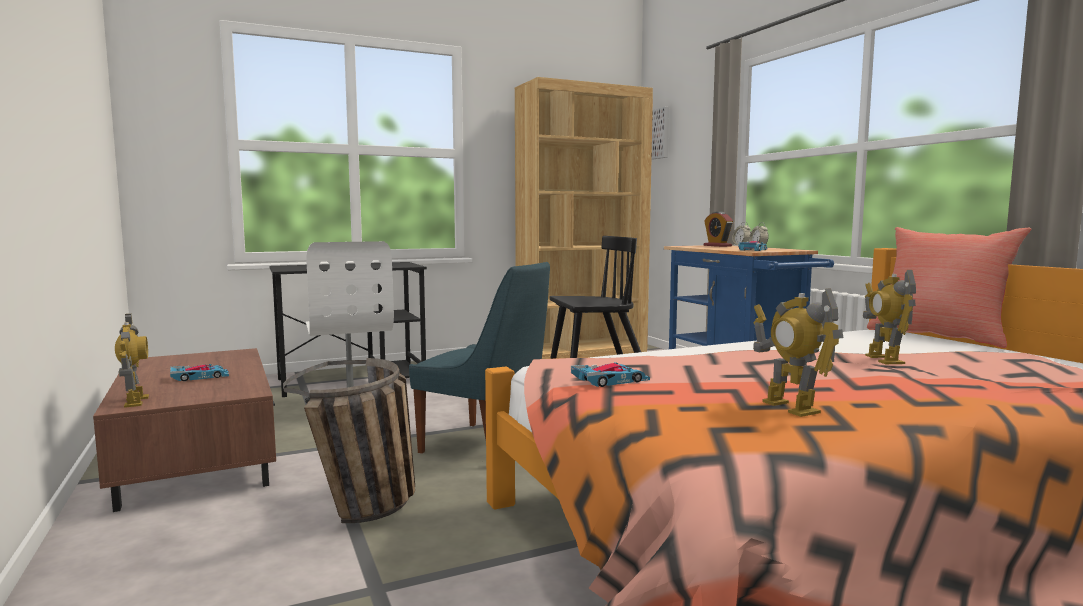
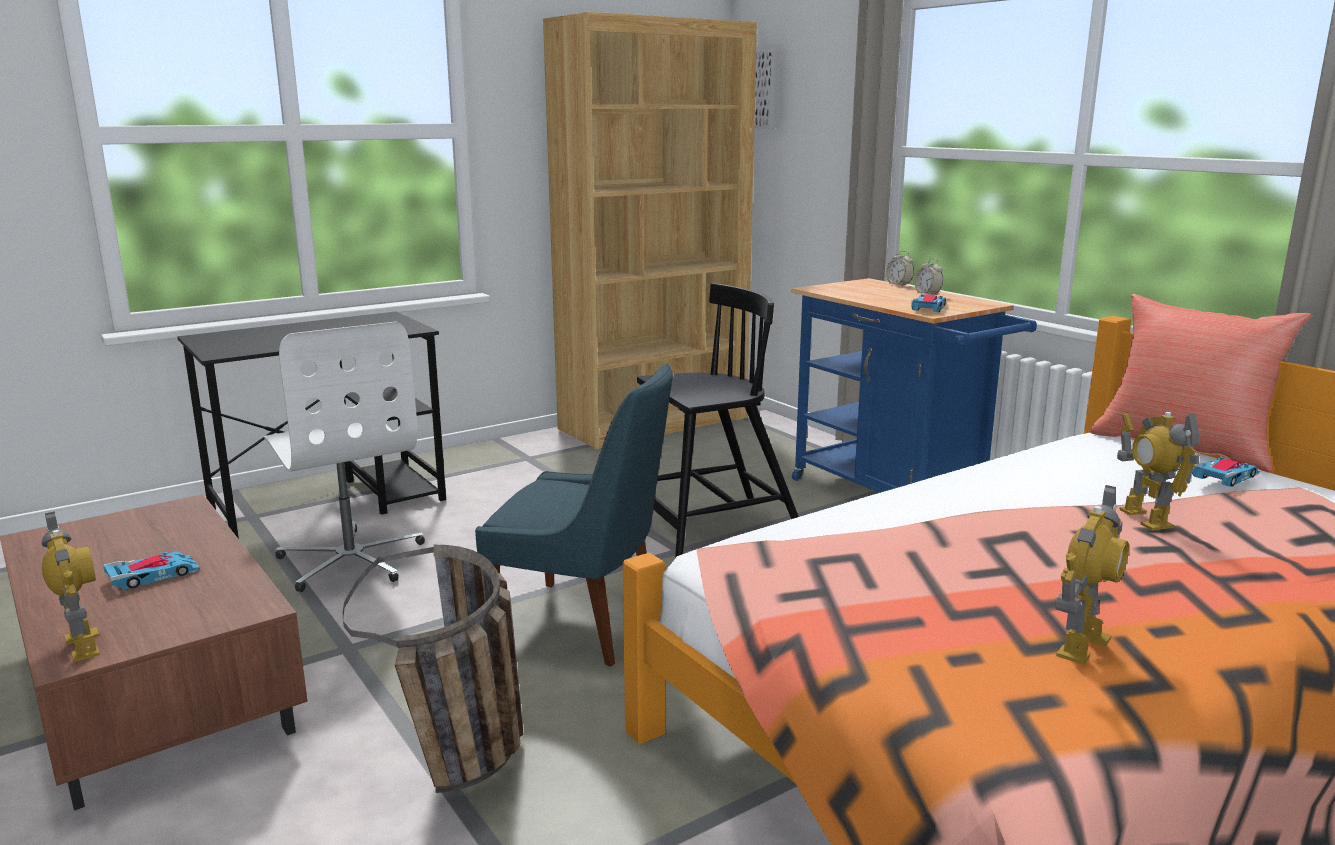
camera: 10 degrees left, 10 degrees up
(610, 381) = (831, 600): toy car -> toy car (1224, 477)
(717, 246) = (866, 286): alarm clock -> none
(790, 407) = (1081, 646): toy robot -> toy robot turned 105 degrees counterclockwise

